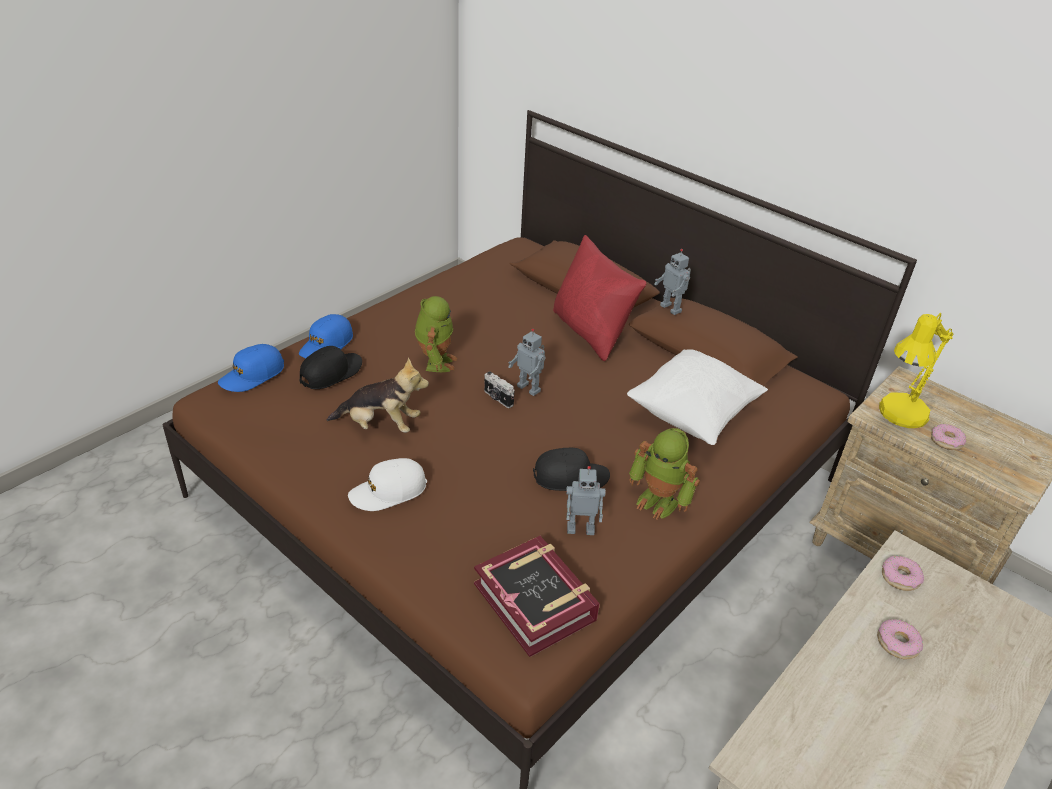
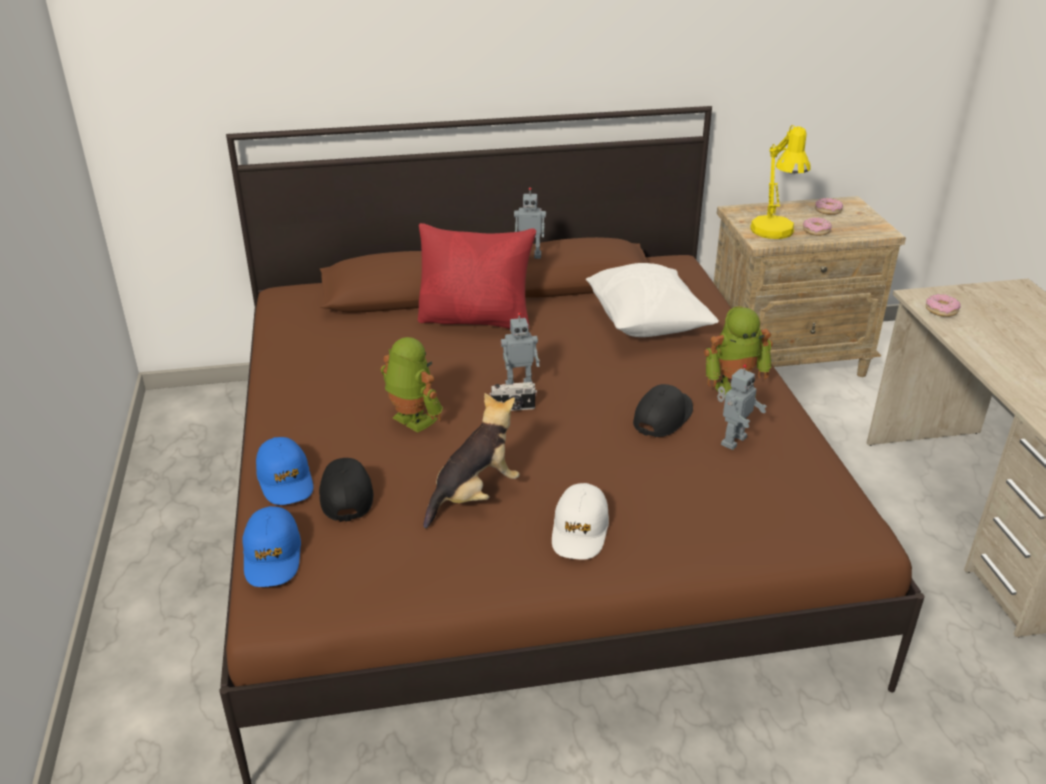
camera: 50 degrees left, 5 degrees down
(535, 601) = (800, 502): book -> none
(897, 643) = (1001, 340): donut -> donut (828, 210)

